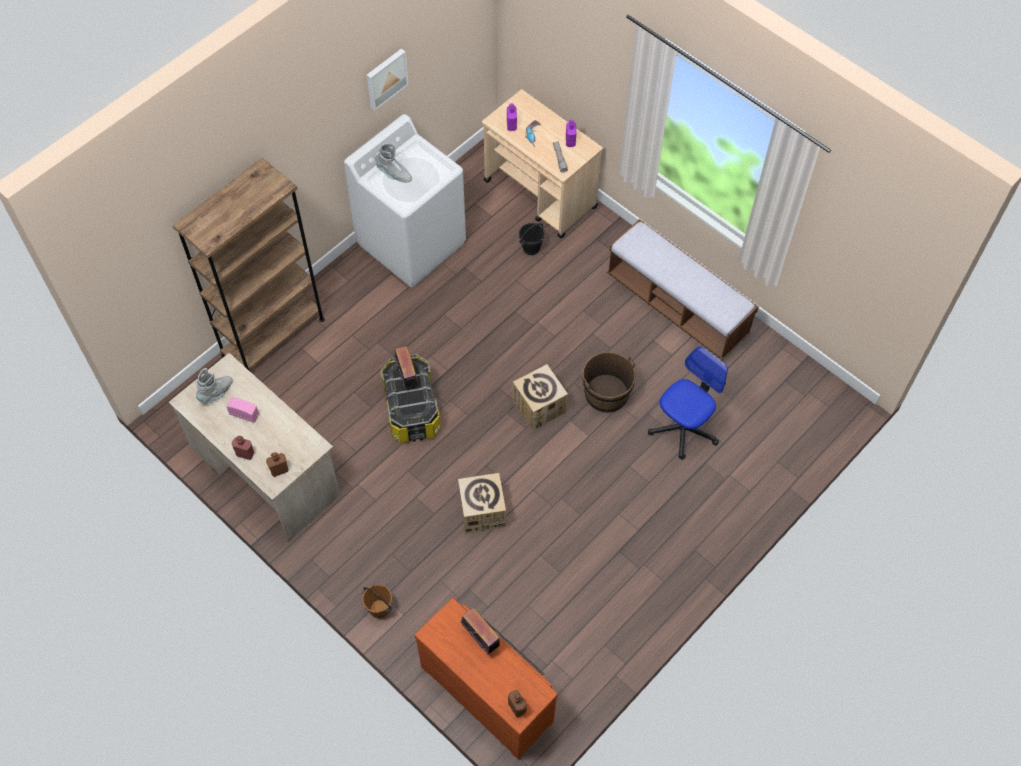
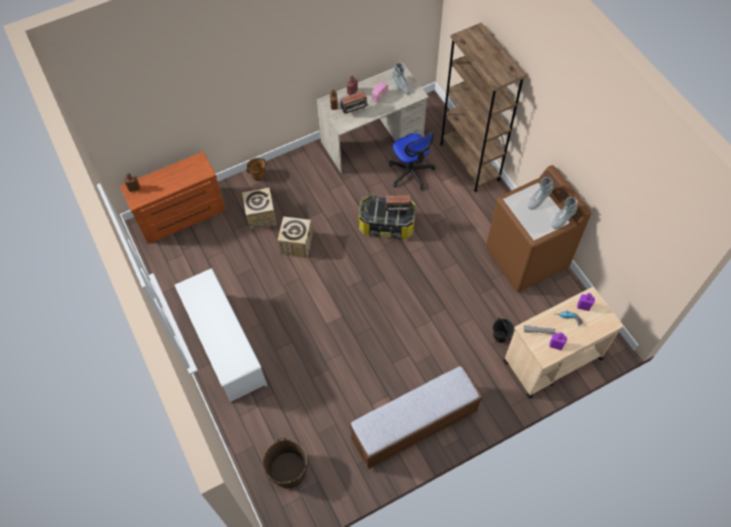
camera: 110 degrees right, 0 degrees up
(385, 78) = (599, 173): picture -> none
(412, 243) = (526, 258): white washing machine -> brown washing machine
(415, 147) = (562, 219): none -> grey boot
(481, 637) = (184, 182): radio -> radio (354, 111)
(539, 407) = (360, 300): cardboard box -> cardboard box (261, 216)
(606, 394) = (354, 347): brown bucket -> brown bucket (288, 470)
(669, 543) = (225, 347): none -> white shoe rack
(683, 428) = (307, 389): office chair -> office chair (411, 173)

